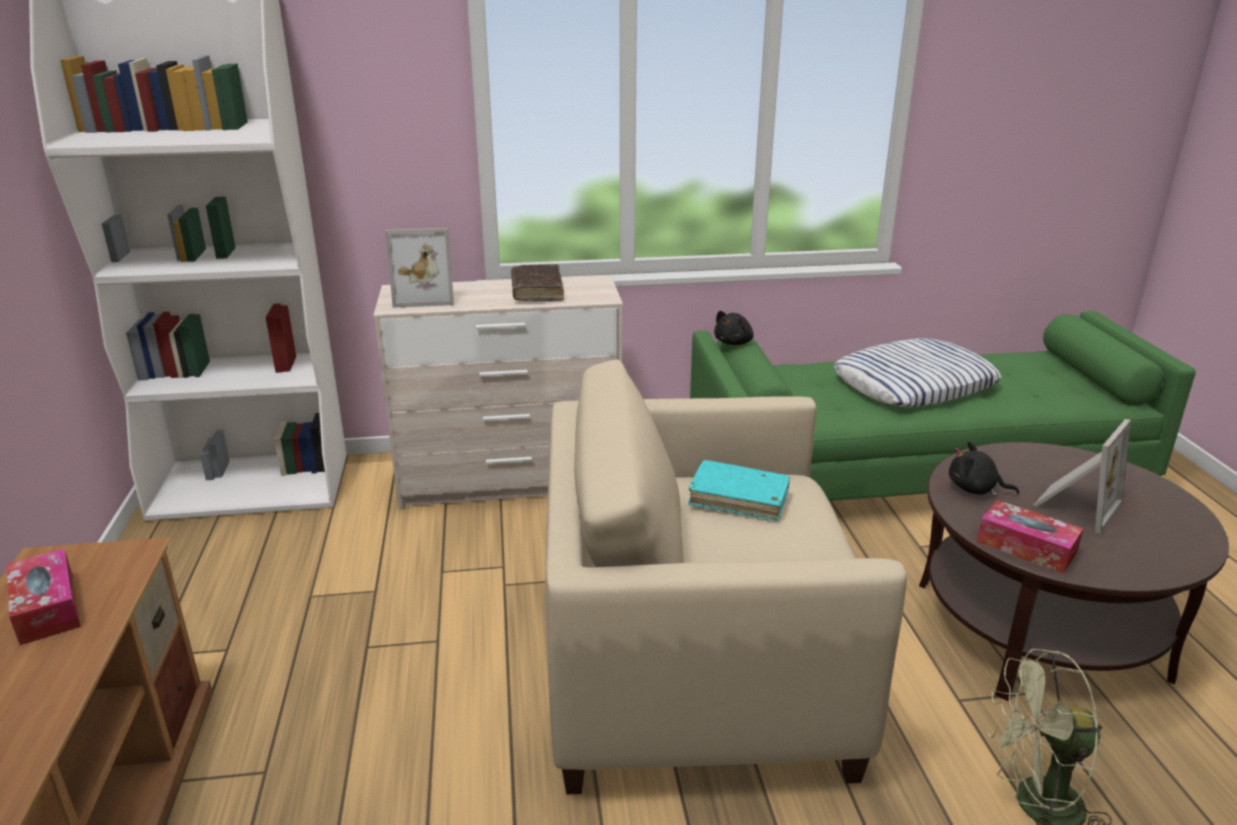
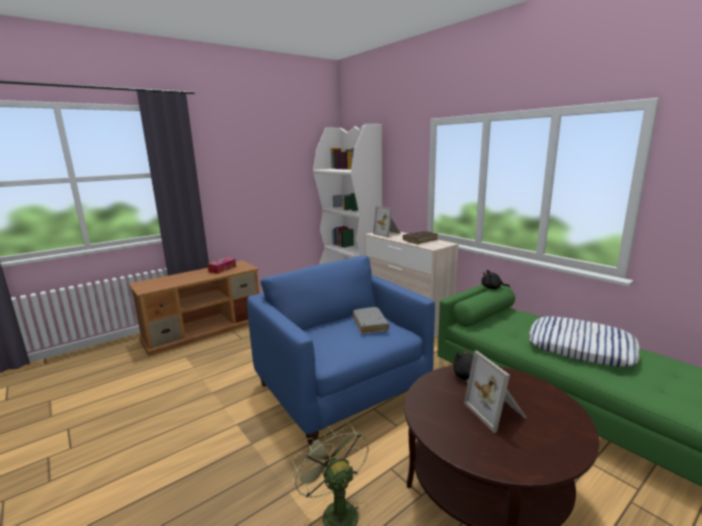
camera: 60 degrees right, 10 degrees down
(695, 668) = (342, 389): beige armchair -> blue armchair
(738, 499) = (370, 324): turquoise book -> grey book
(1026, 547) = (426, 401): tissue box -> none
(1074, 505) = (497, 412): picture frame -> picture frame turned 60 degrees clockwise

